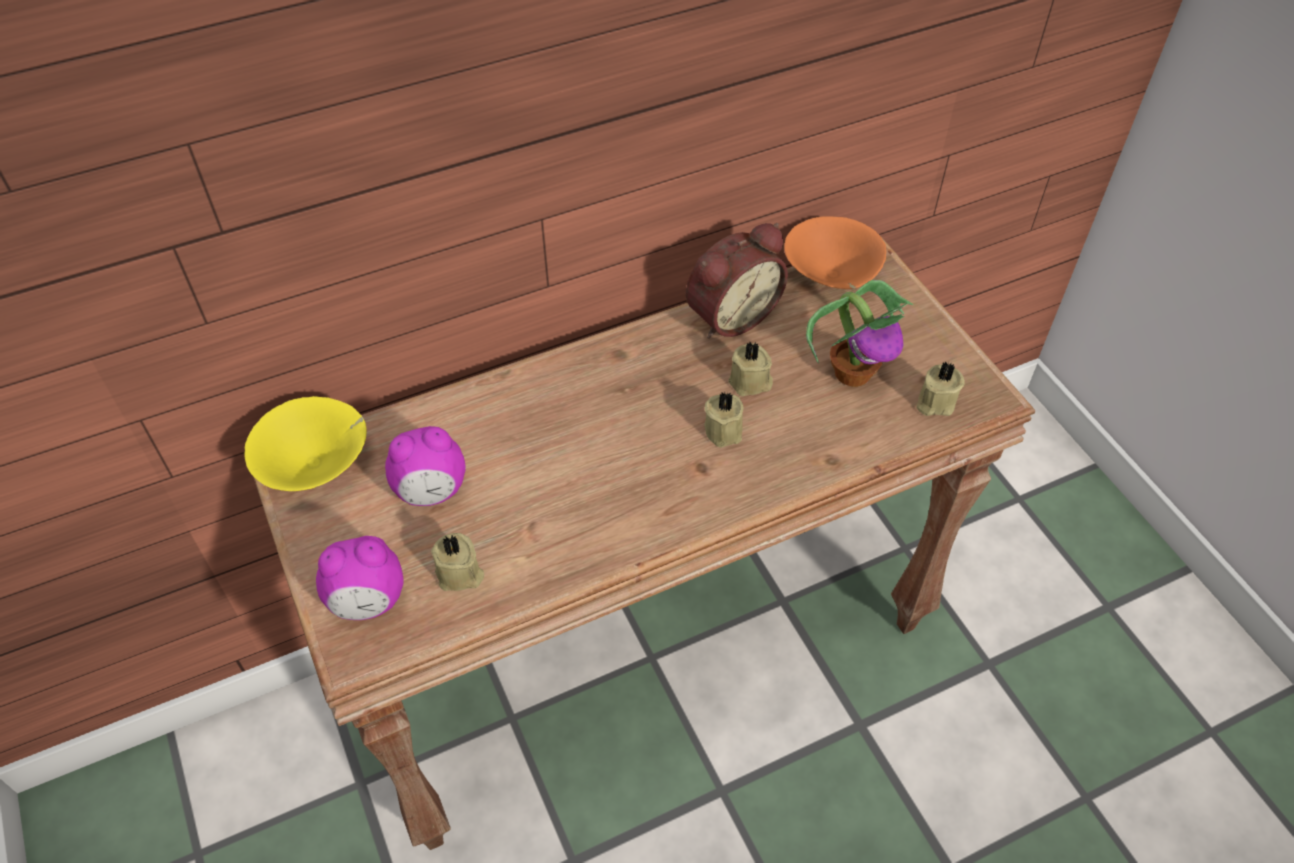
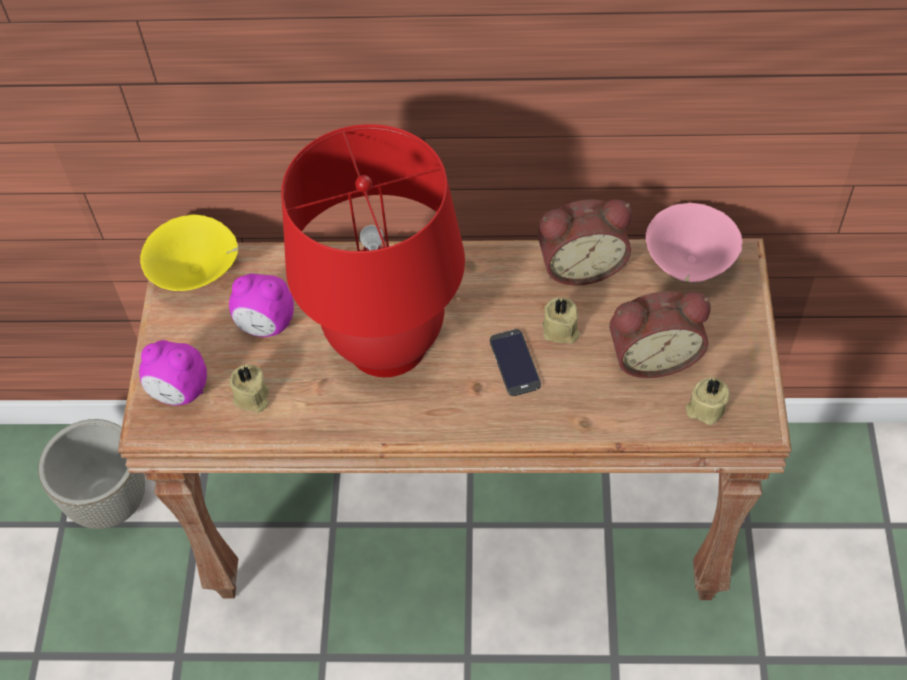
camera: 30 degrees right, 5 degrees up
(243, 804) = (108, 501): none -> grey planter
(579, 460) = (387, 343): none -> red table lamp
(725, 429) = (514, 363): beige candle -> phone
(831, 279) = (689, 263): orange bowl -> pink bowl
(853, 372) = (653, 354): potted plant -> alarm clock

